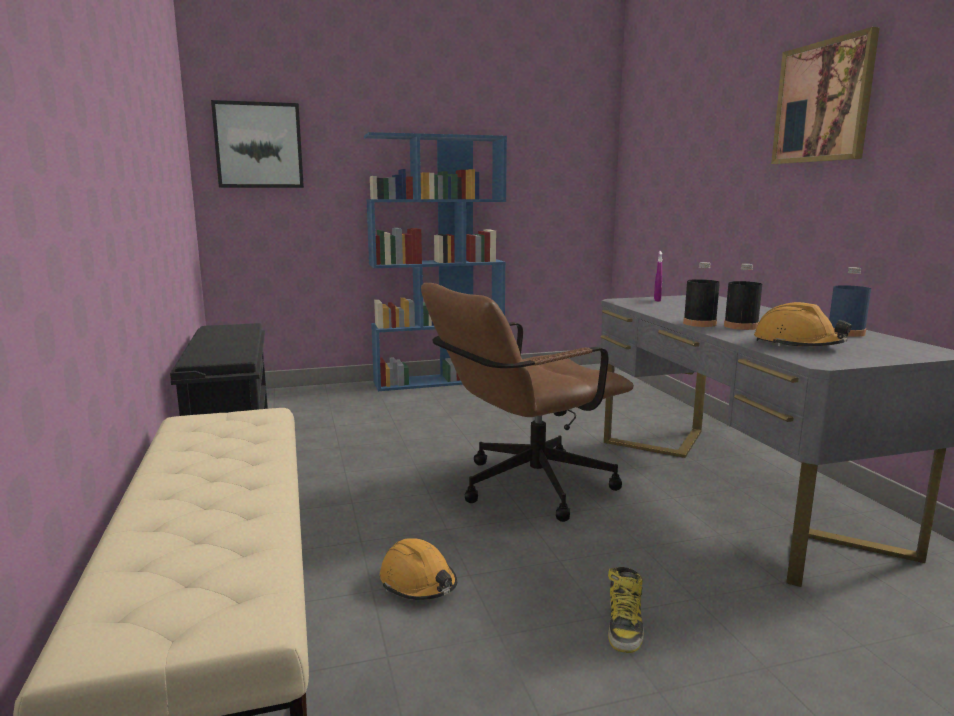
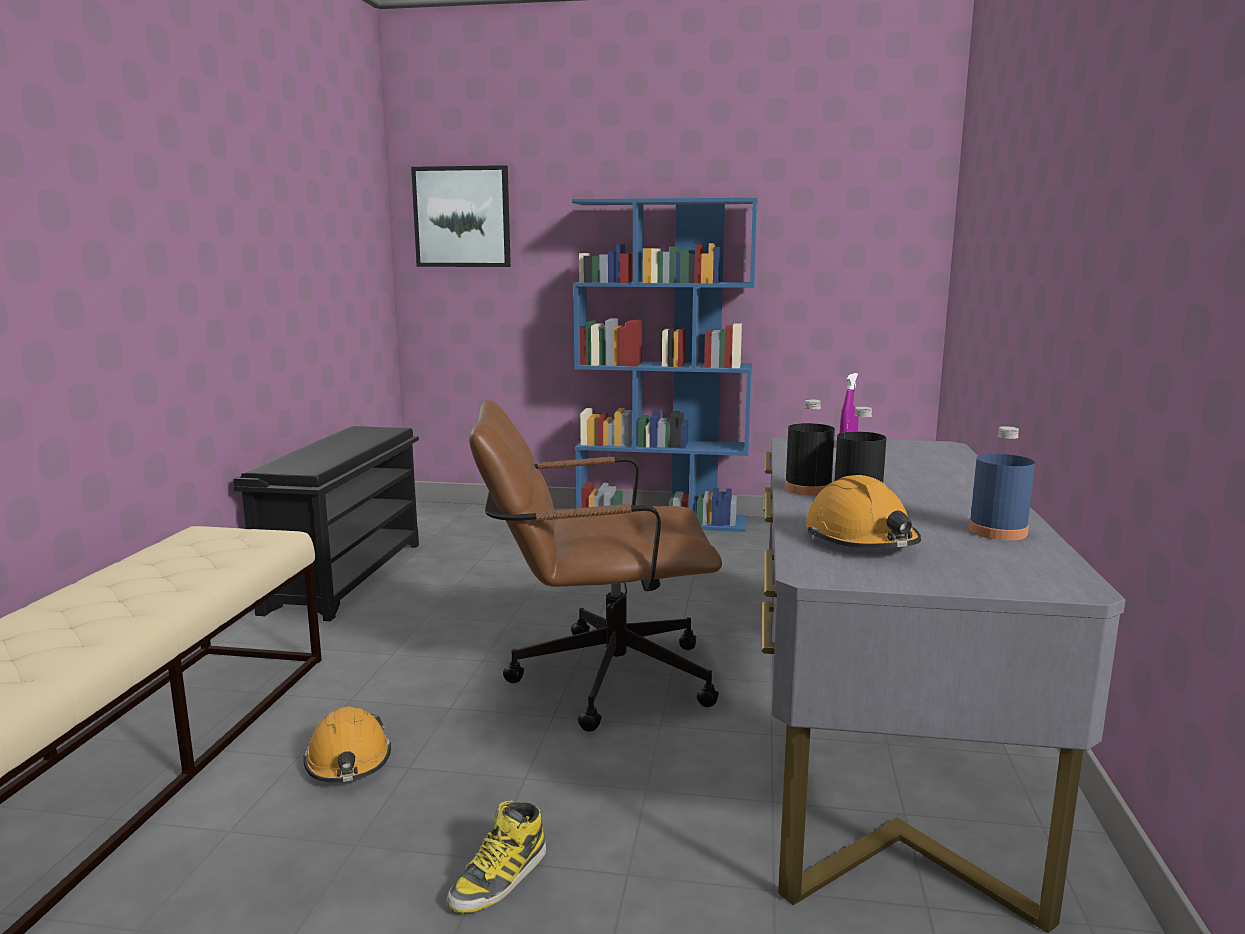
camera: 25 degrees right, 0 degrees up
(823, 102) = (1099, 148): picture -> none

